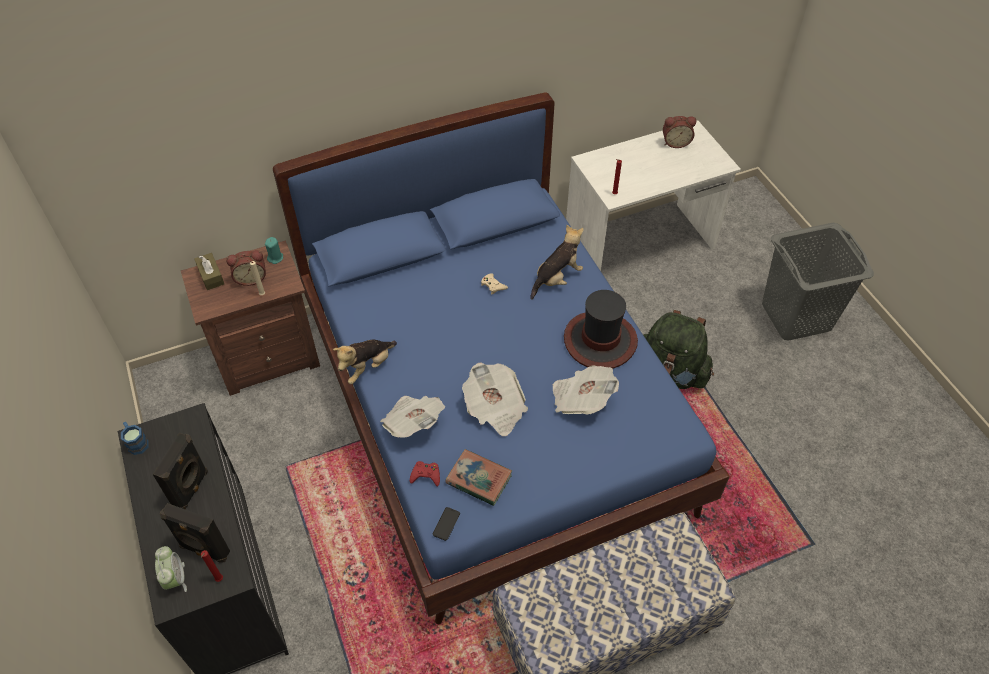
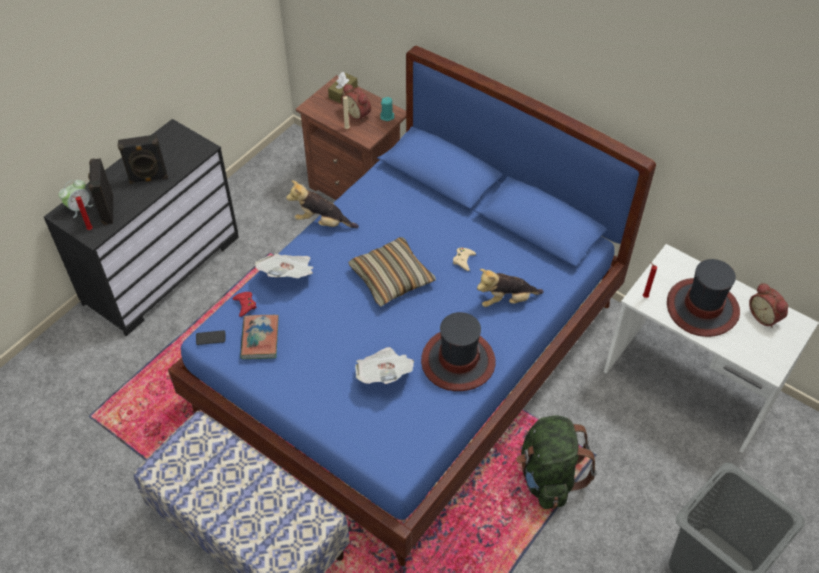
camera: 60 degrees right, 0 degrees up
(136, 442) = (168, 132): blue mug -> none
(476, 344) = (391, 278): none -> pillow
(495, 408) = (334, 319): newspaper -> none
(557, 278) = (506, 300): plush toy -> plush toy turned 150 degrees clockwise
(647, 169) = (702, 308): none -> hat

